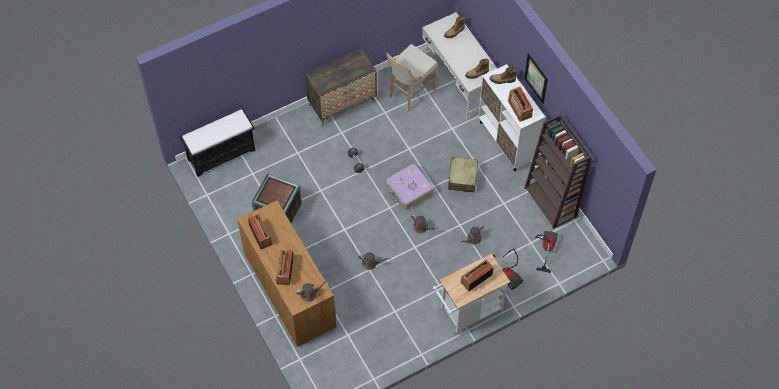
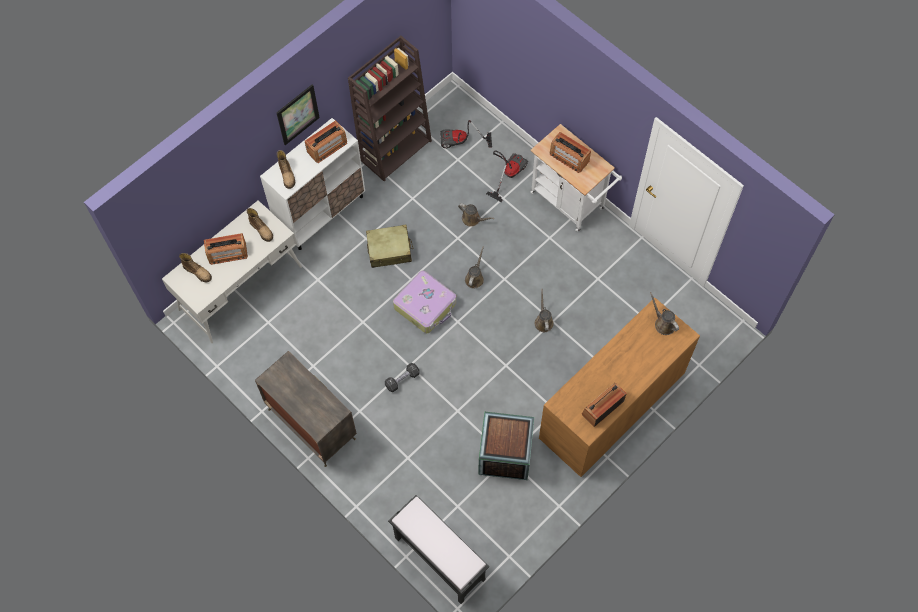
camera: 105 degrees left, 5 degrees up
(285, 271) = (643, 362): radio -> radio (227, 253)
(410, 93) = (273, 343): beige stool -> none

